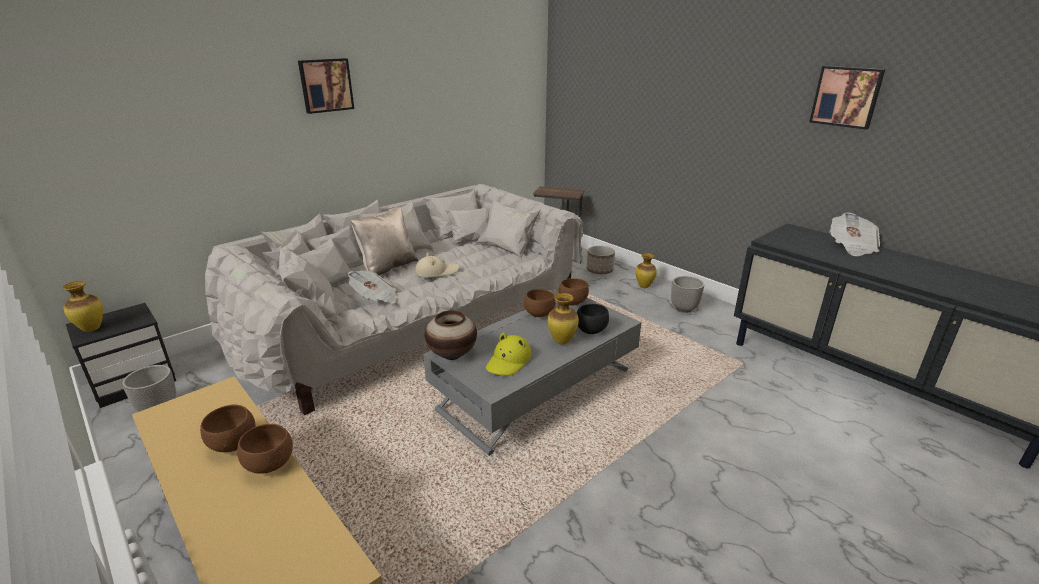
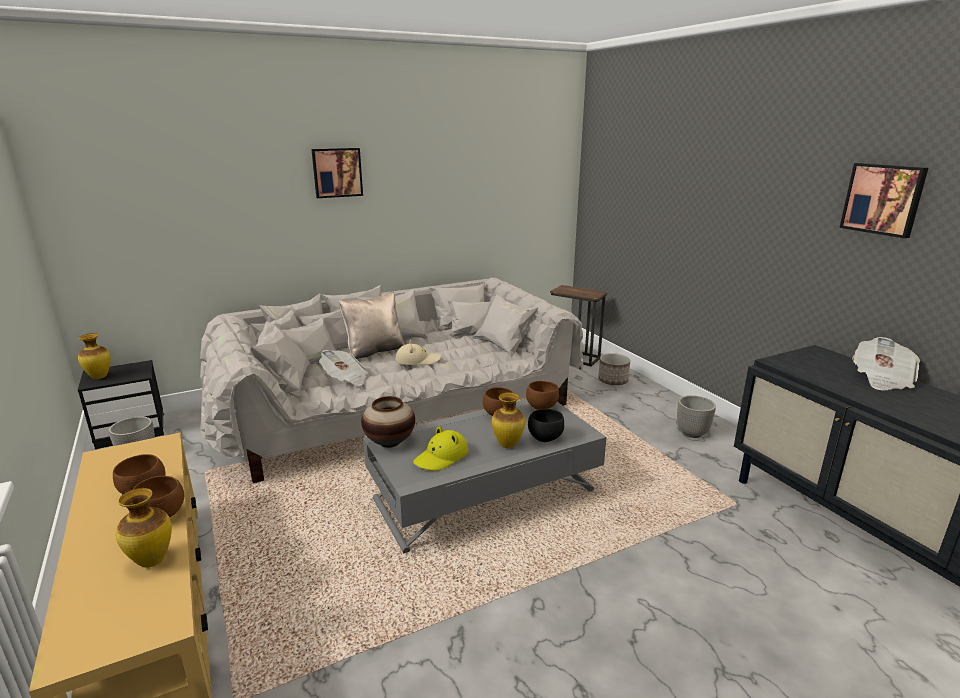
camera: 15 degrees right, 5 degrees down
(643, 286) = (655, 403): vase -> vase (151, 561)

